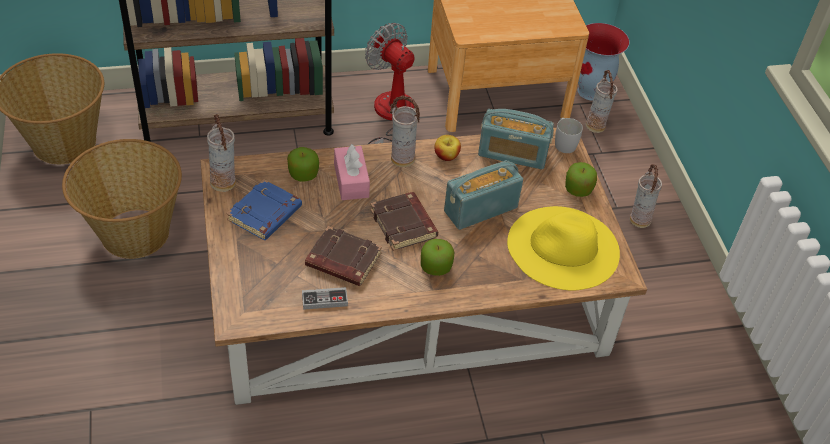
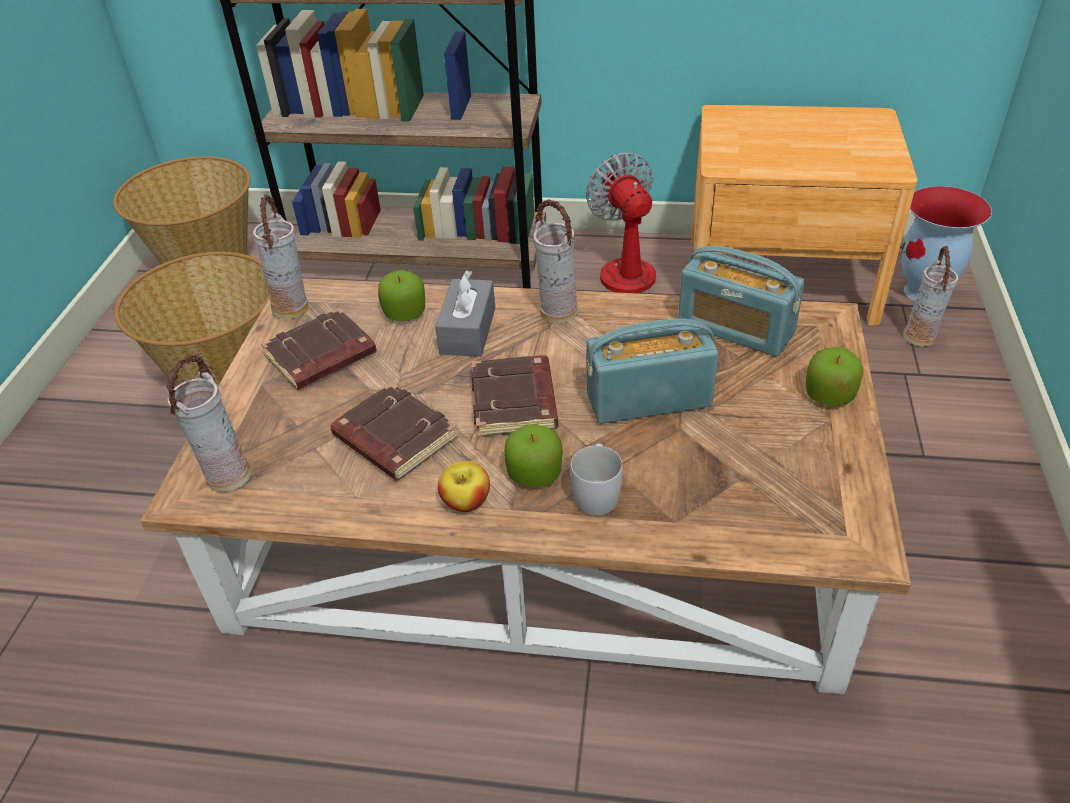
camera: 25 degrees right, 5 degrees down
(265, 215) = (321, 357): blue book -> brown book
(324, 300) = (334, 492): game controller -> none
(351, 180) = (468, 330): pink tissue box -> grey tissue box
(446, 156) = (627, 318): apple -> apple (466, 501)
(563, 143) = (828, 324): white mug -> white mug (597, 493)
(563, 247) = (769, 482): yellow hat -> none
(638, 220) = (957, 481): vase -> vase (227, 476)

